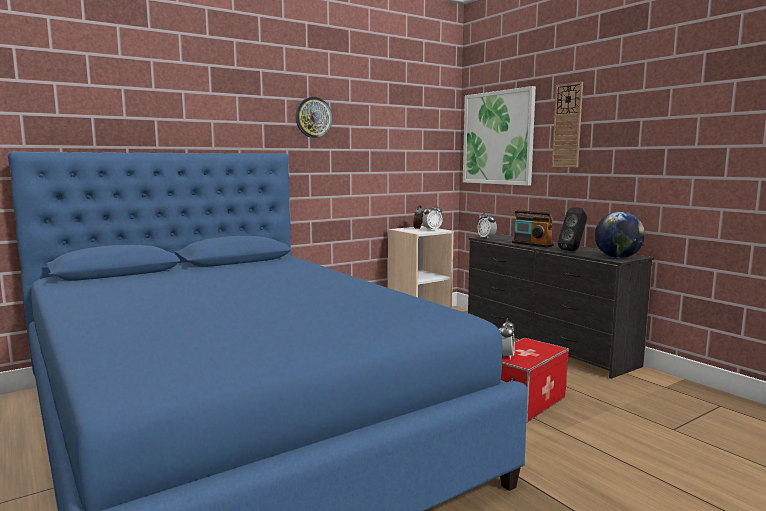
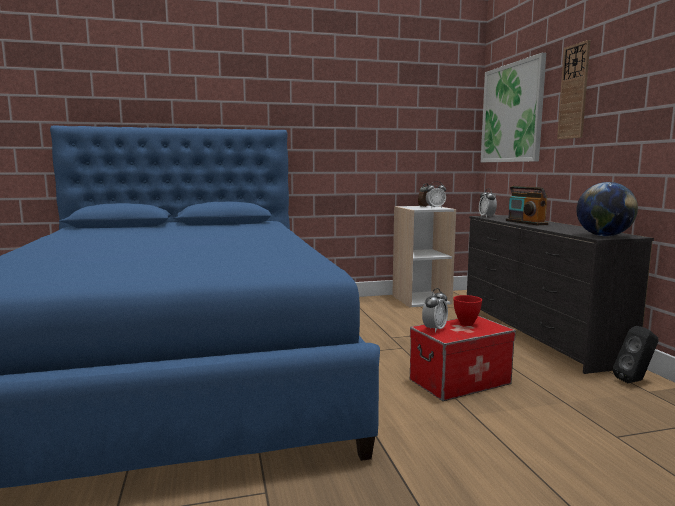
camera: 20 degrees right, 0 degrees up
(313, 117) = (317, 97): wall clock -> none
(525, 347) = (466, 324): none -> red bowl
(573, 250) = (562, 229): black speaker -> black speaker (635, 381)

